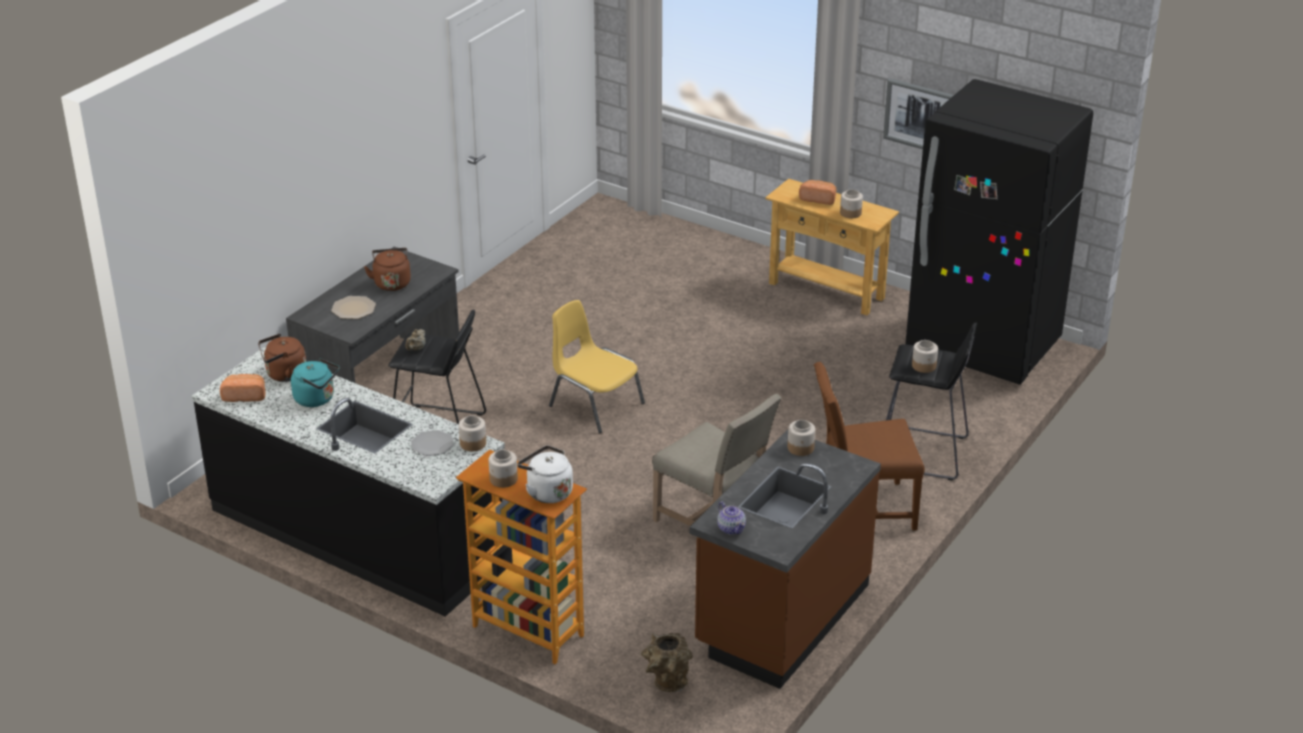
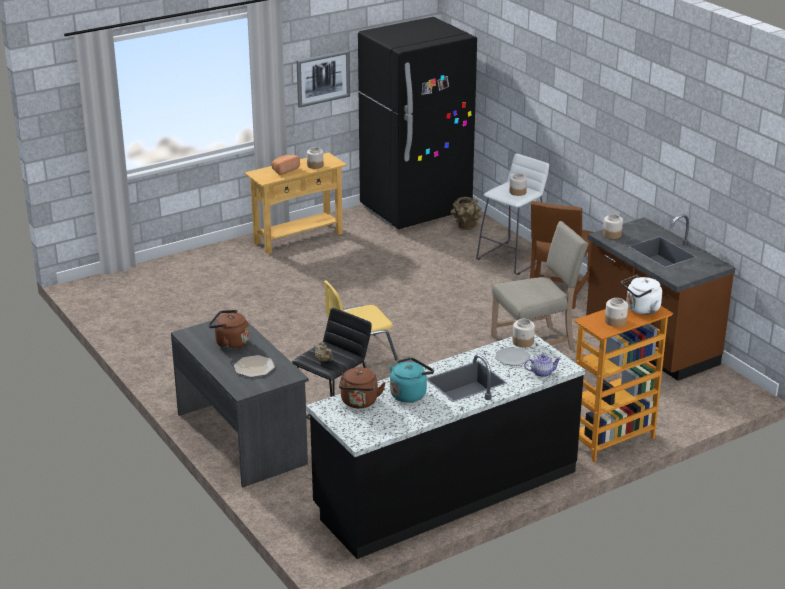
camera: 65 degrees left, 5 degrees down
(245, 396) = (377, 426): bread -> none
(666, 683) = (695, 401): brown vase -> brown vase (465, 227)
(731, 528) = (687, 274): teapot -> teapot (541, 373)
(923, 453) = (513, 258): black stool -> white stool

